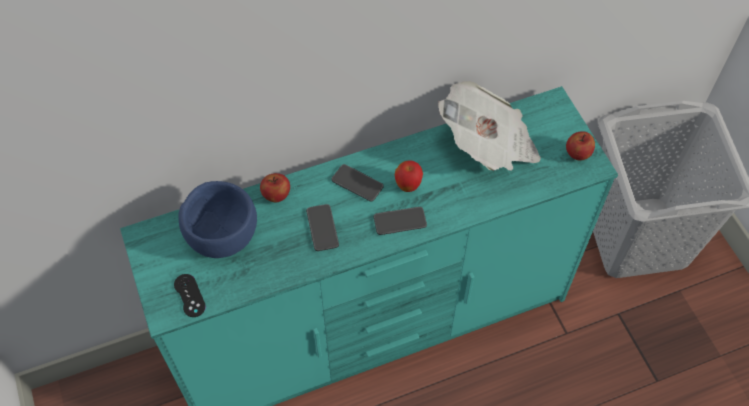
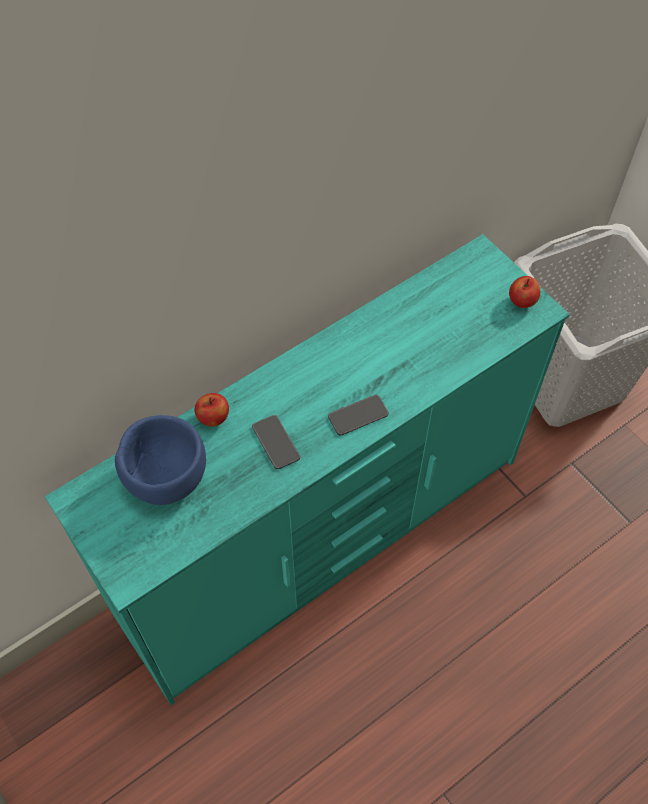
camera: 15 degrees left, 0 degrees up
(189, 295) = (149, 553): black game controller -> none
(357, 183) = (299, 385): phone -> none
(408, 186) = (355, 375): apple -> none
(488, 145) = (426, 312): newspaper -> none

